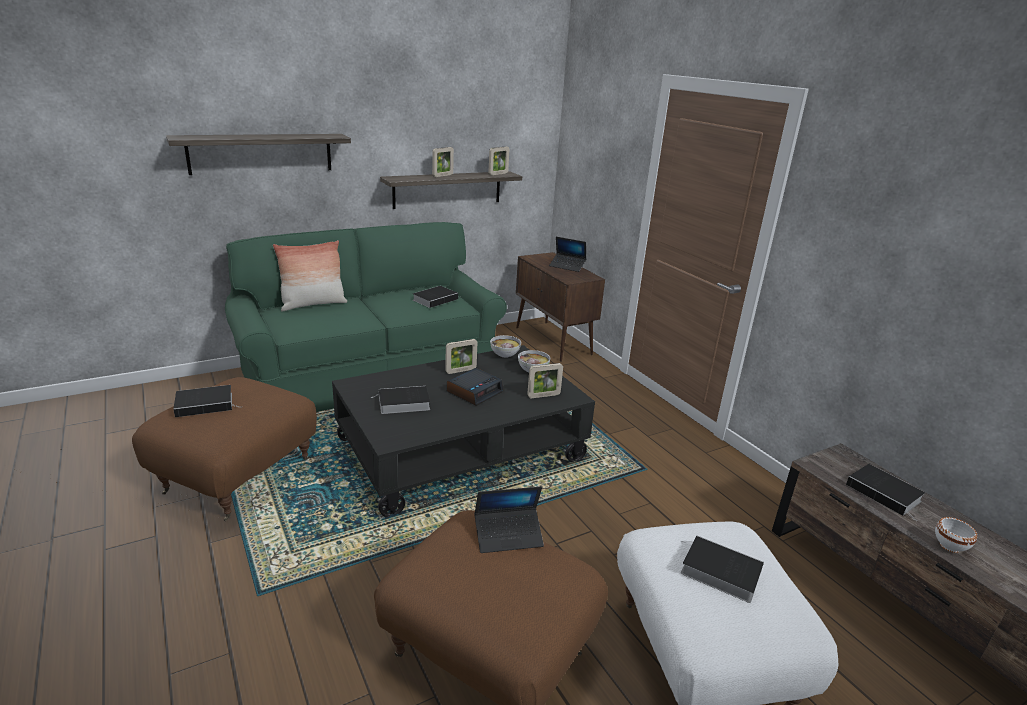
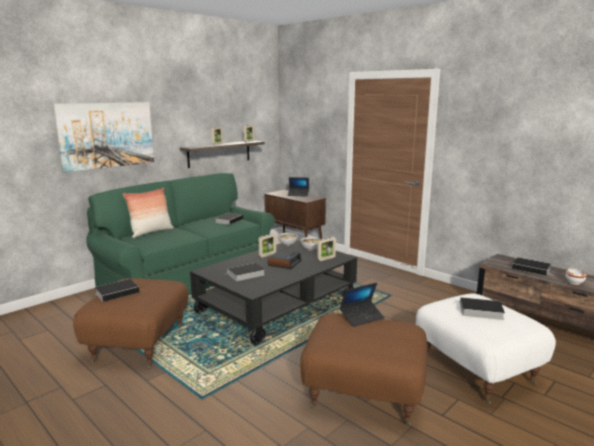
camera: 15 degrees left, 10 degrees down
(261, 153) = (107, 135): shelf -> picture

